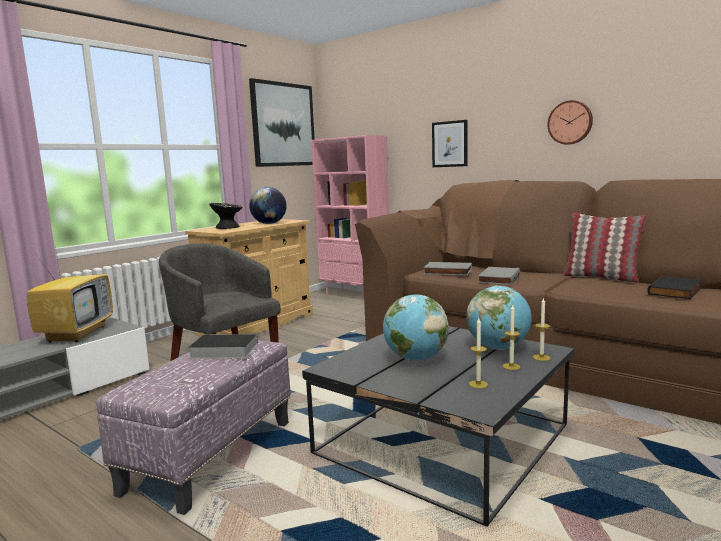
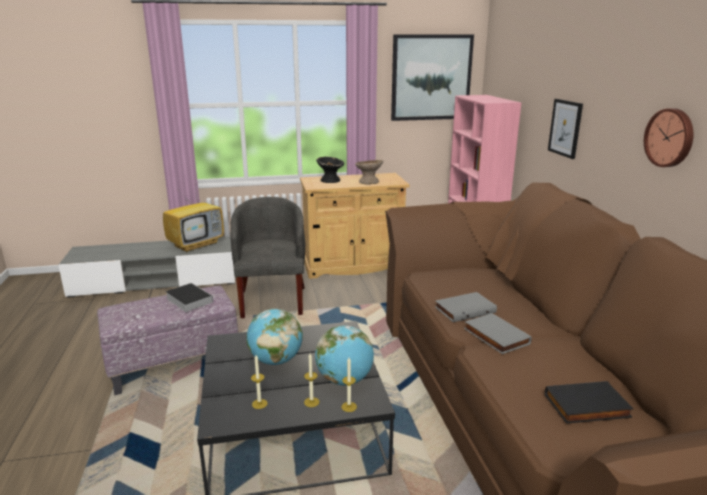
camera: 40 degrees right, 10 degrees up
(269, 223) = (369, 182): globe -> beige bowl
(447, 272) = (446, 282): grey book -> grey book (495, 336)
(601, 277) = (576, 350): pillow -> none

